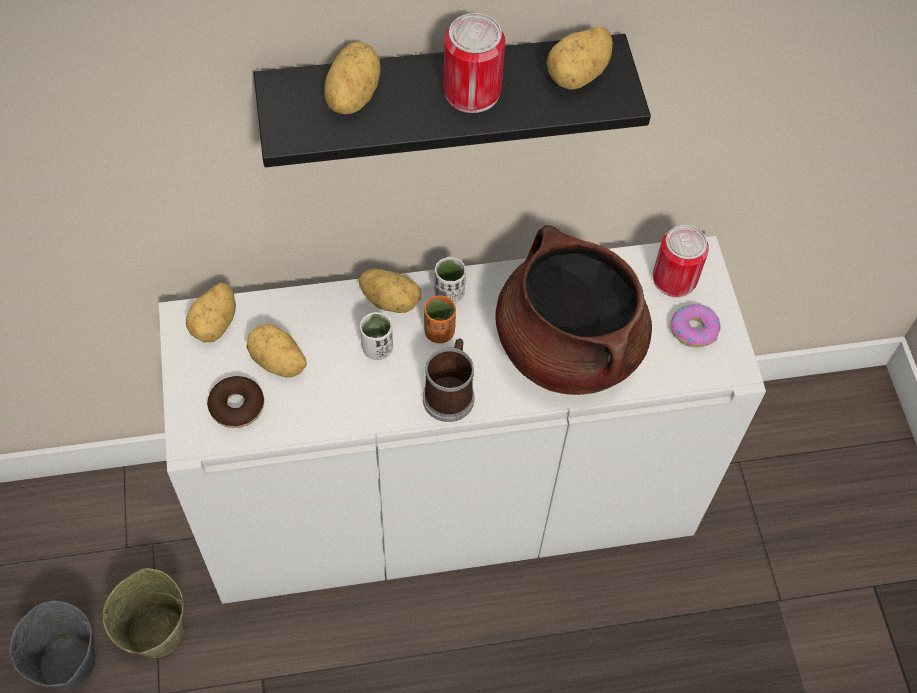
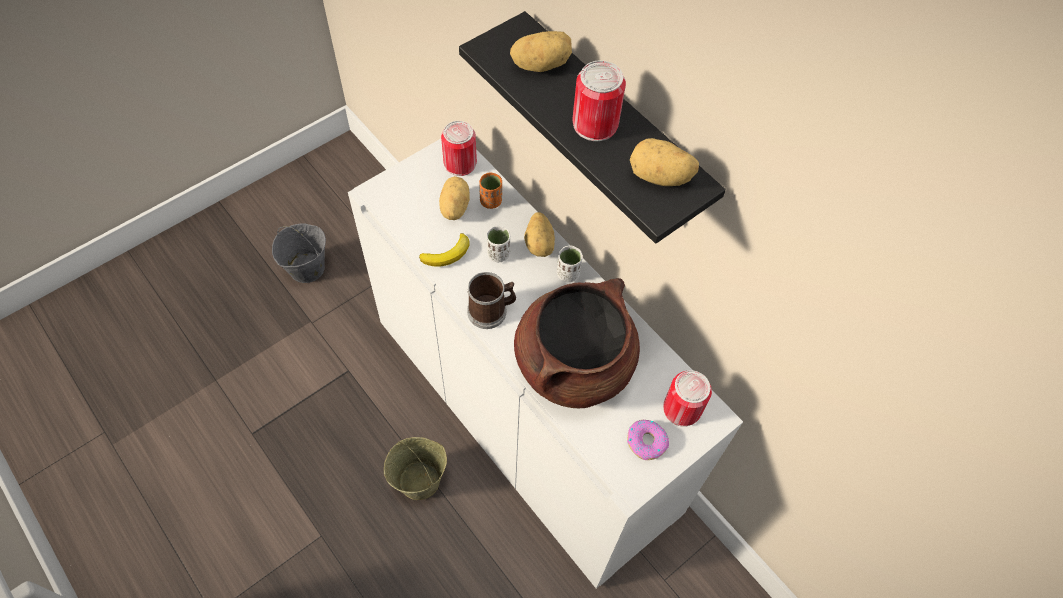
camera: 60 degrees right, 0 degrees up
(156, 630) = (348, 300): beige bucket -> beige bucket (420, 480)
(216, 324) = (460, 163): potato -> can
(237, 406) = (410, 202): donut -> none
(342, 401) = (447, 254): none -> banana
(439, 332) = (534, 282): orange cup -> orange cup (491, 201)

